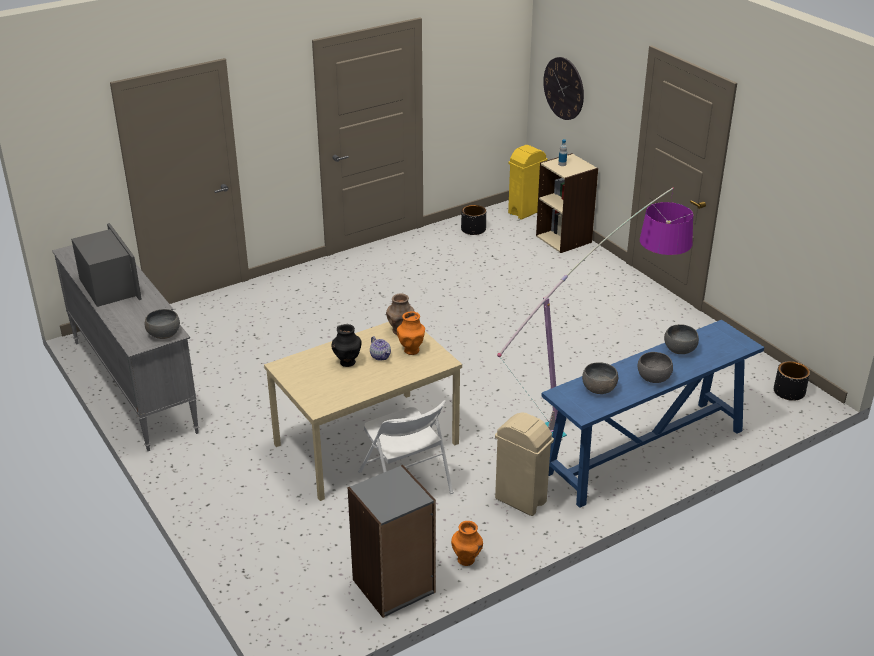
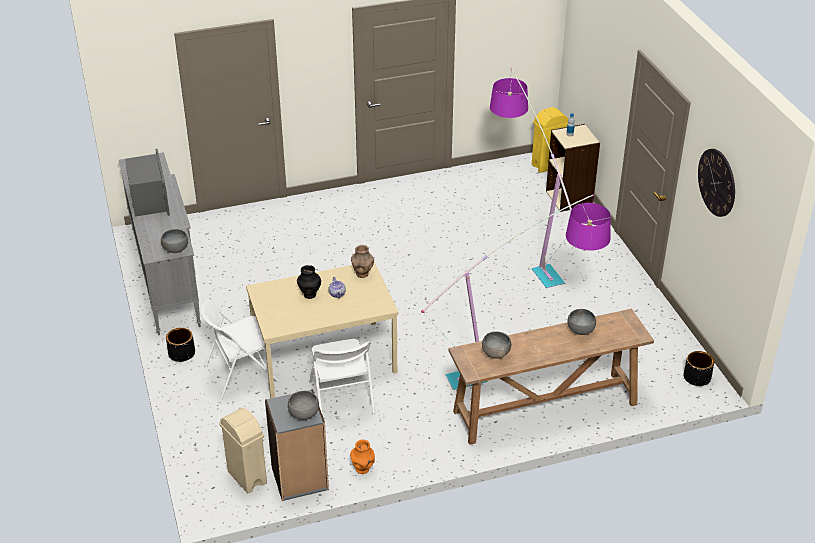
camera: 15 degrees right, 5 degrees up
(270, 477) = (241, 373): none -> white chair
(411, 350) = (363, 293): orange vase -> none
(473, 229) = (493, 176): black planter -> black planter (182, 353)
(521, 501) = (425, 430): beige trash can -> beige trash can (247, 478)
(535, 288) = (522, 242): none -> floor lamp
(564, 88) = (583, 65): wall clock -> wall clock (717, 182)
(644, 452) = (544, 408): blue console table -> brown console table
(654, 377) = (545, 351): grey bowl -> grey bowl (304, 413)

